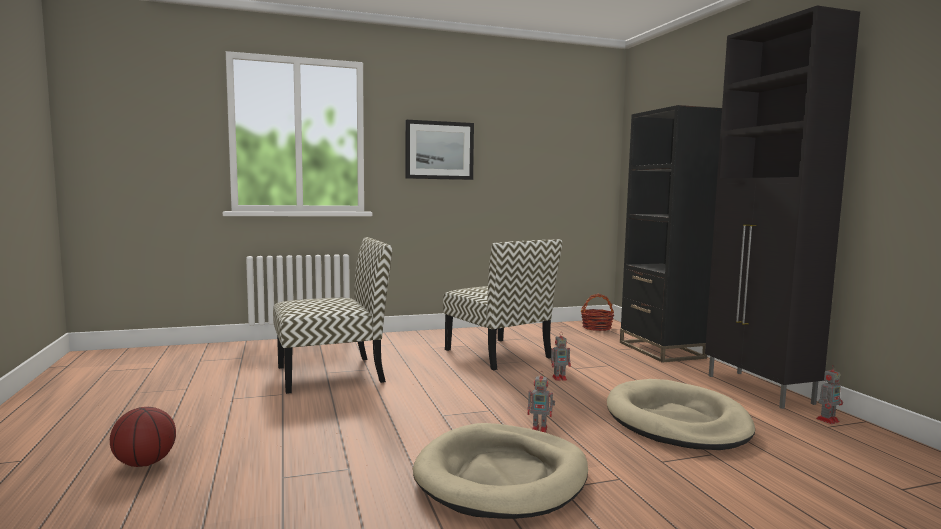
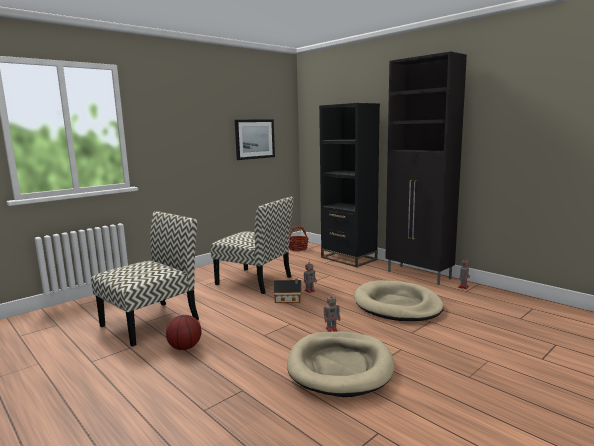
camera: 25 degrees left, 5 degrees up
(145, 463) = (80, 434): basketball -> basketball (185, 347)
(439, 150) = (182, 133): picture -> picture (254, 139)
(519, 382) = (289, 299): none -> toy house

